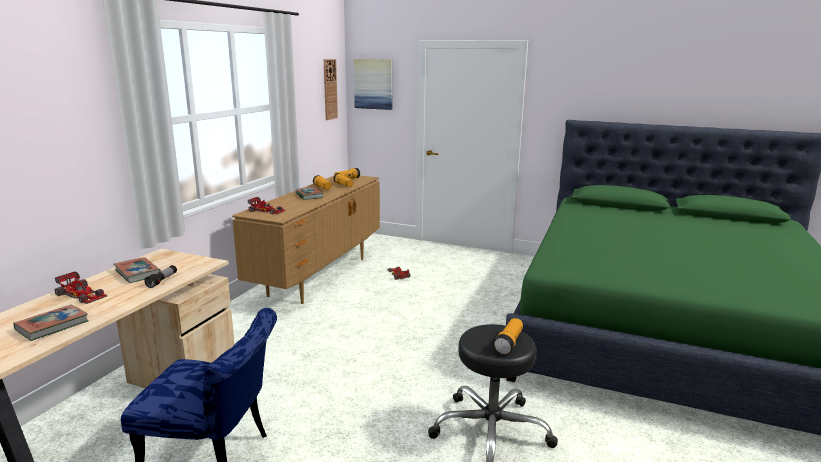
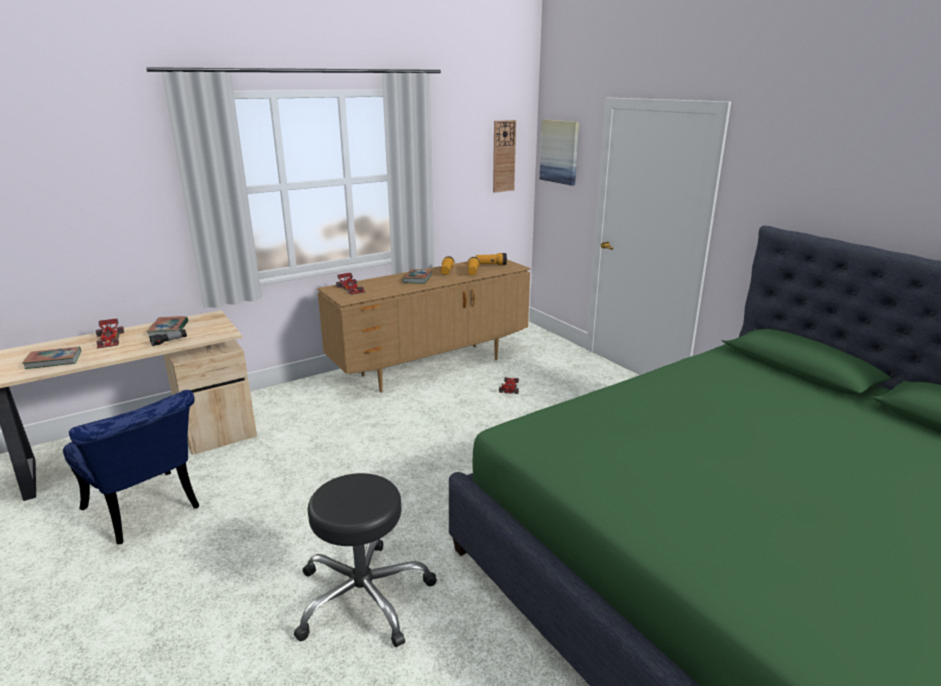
camera: 35 degrees right, 5 degrees up
(508, 343) = (356, 505): flashlight -> none

